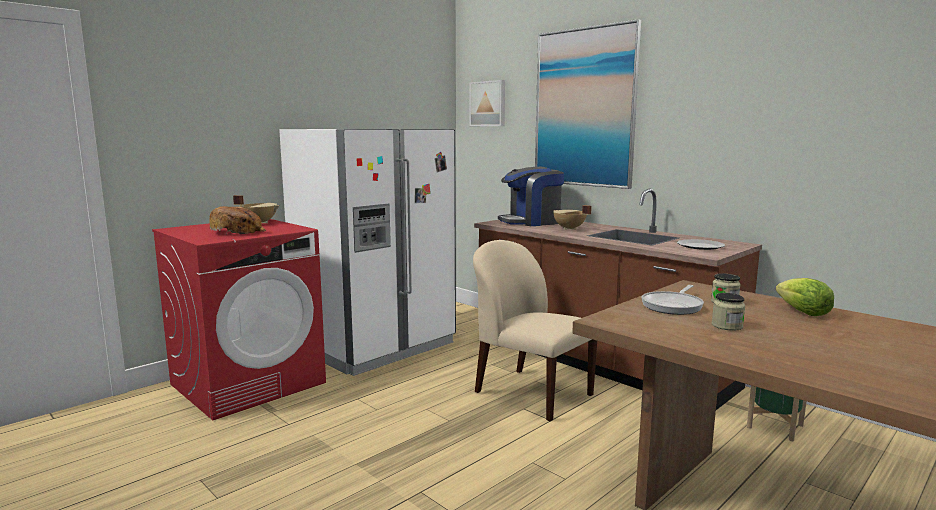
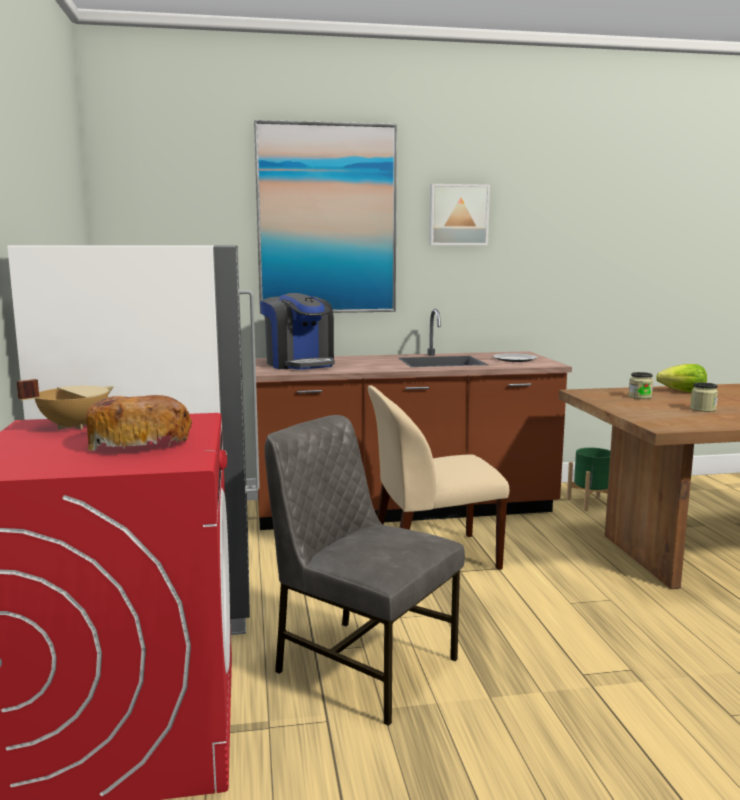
camera: 55 degrees left, 0 degrees up
(355, 415) = (363, 665): none -> grey chair
(488, 104) = (162, 208): picture -> picture (458, 215)
(531, 222) = (300, 364): coffee machine -> coffee machine turned 45 degrees counterclockwise
(569, 229) = (365, 364): beige cooking pot -> none
(673, 306) = (637, 406): frying pan -> none

